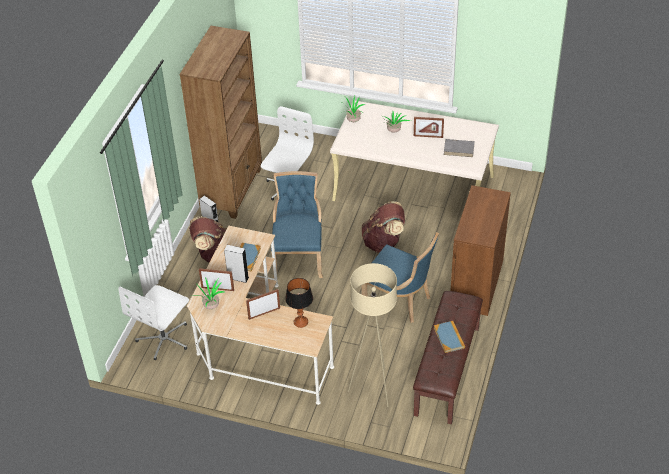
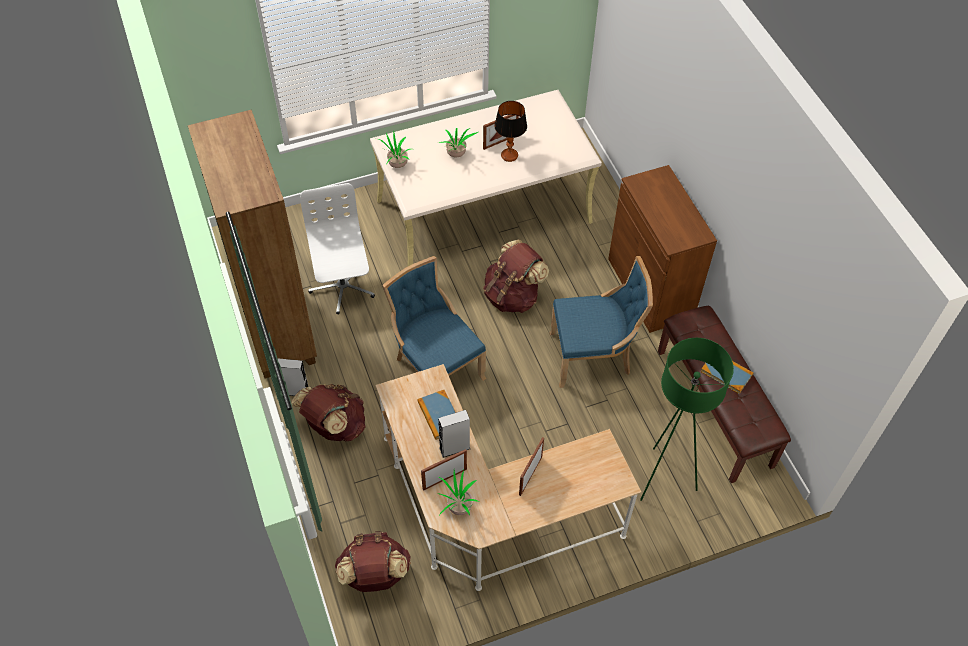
camera: 40 degrees left, 10 degrees up
(164, 339) = (374, 575): white office chair -> brown backpack
(301, 322) = (582, 459): table lamp -> table lamp (509, 155)
(374, 388) = (663, 478): beige floor lamp -> green floor lamp
(459, 149) = (548, 140): grey book -> none

